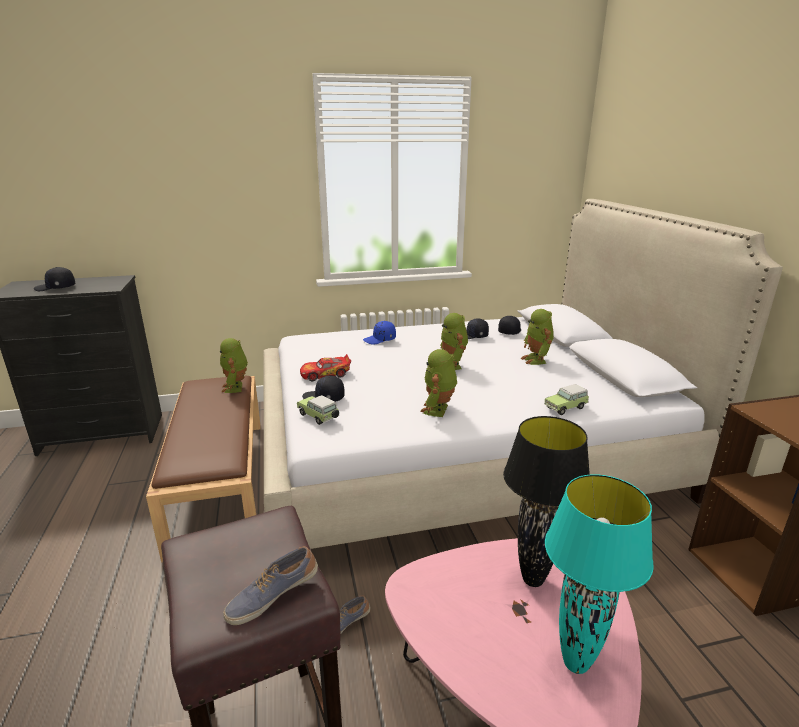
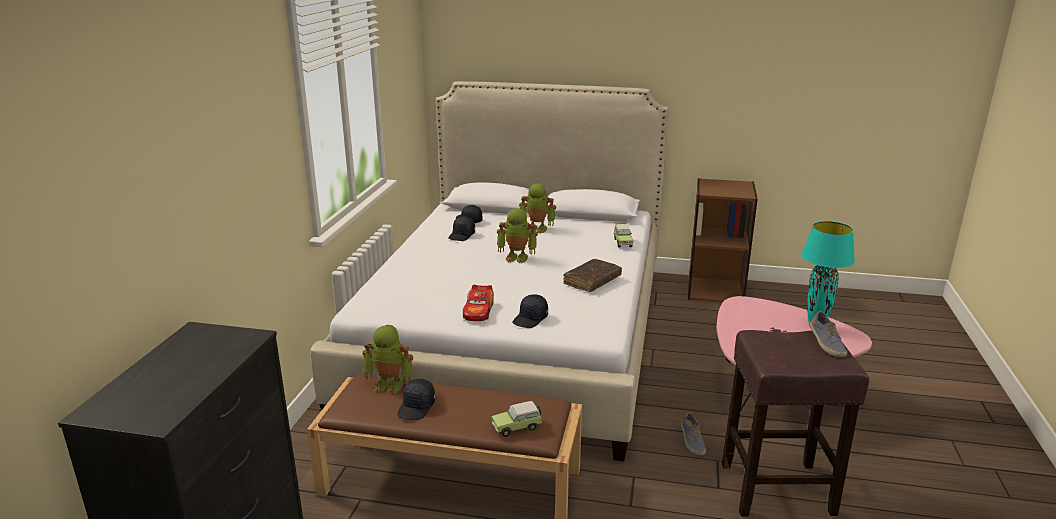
camera: 65 degrees left, 0 degrees up
(55, 288) = (184, 377): black cap -> black cap (417, 407)
(319, 417) = (566, 327): toy car -> toy car (518, 427)
(380, 340) = (425, 271): blue cap -> none
(438, 410) = (592, 281): toy robot -> brown book
(532, 580) = (756, 320): black table lamp -> none

